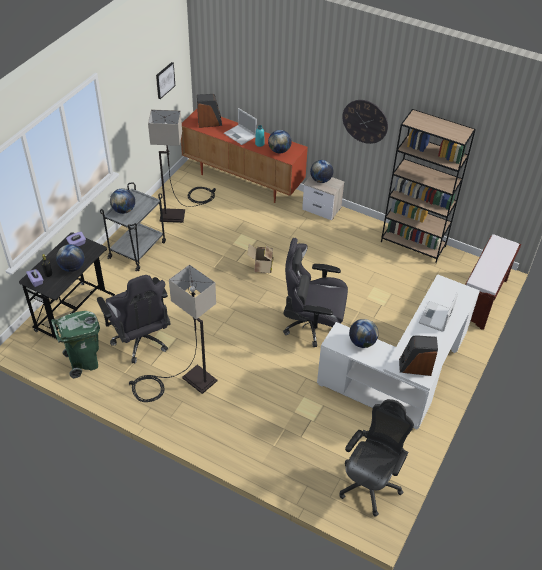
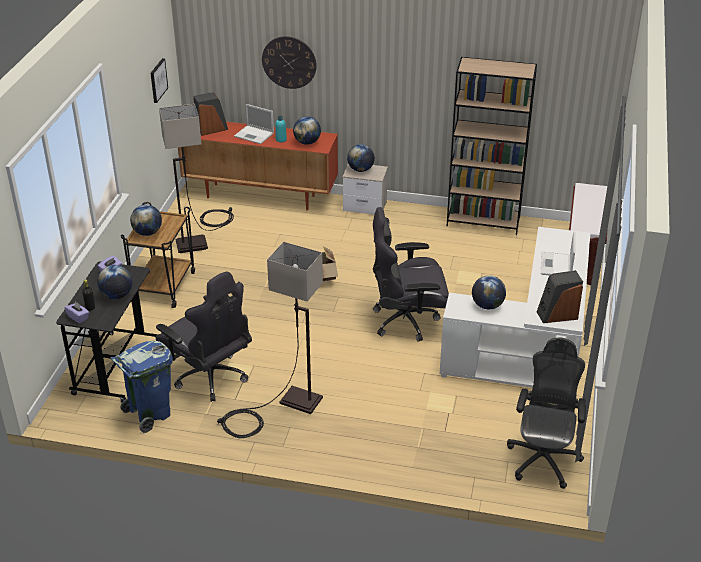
camera: 15 degrees left, 10 degrees down
(83, 362) = (150, 414): green trash can -> blue trash can
(138, 249) = (164, 286): grey cart -> brown cart
(365, 121) = (405, 85): wall clock -> wall clock (289, 62)

